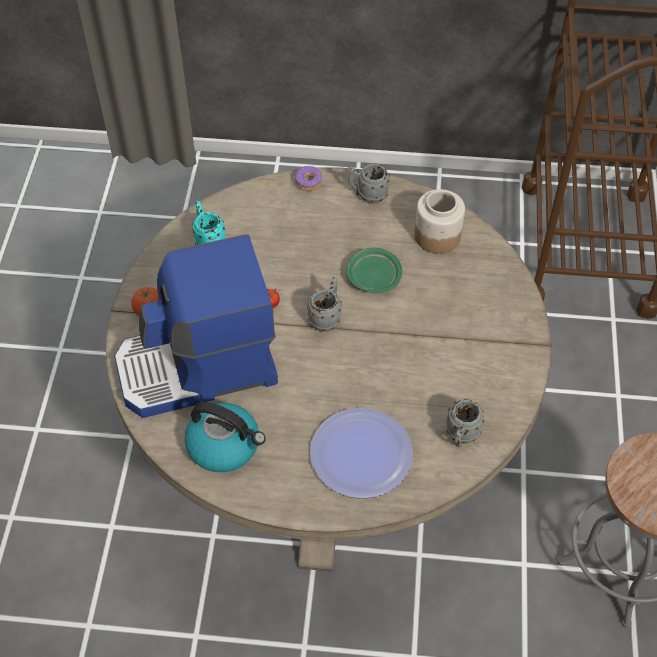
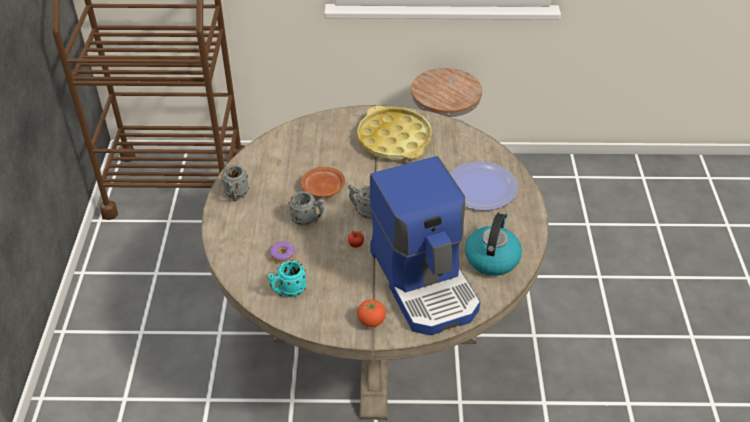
camera: 95 degrees left, 10 degrees down
(309, 182) = (219, 231): donut -> donut (283, 255)
(373, 276) = (323, 188): green plate -> brown plate
(436, 235) = (280, 157): jar -> none
(461, 437) = (456, 143): grey mug -> grey mug (308, 220)
(469, 360) = (394, 140): none -> yellow tray

